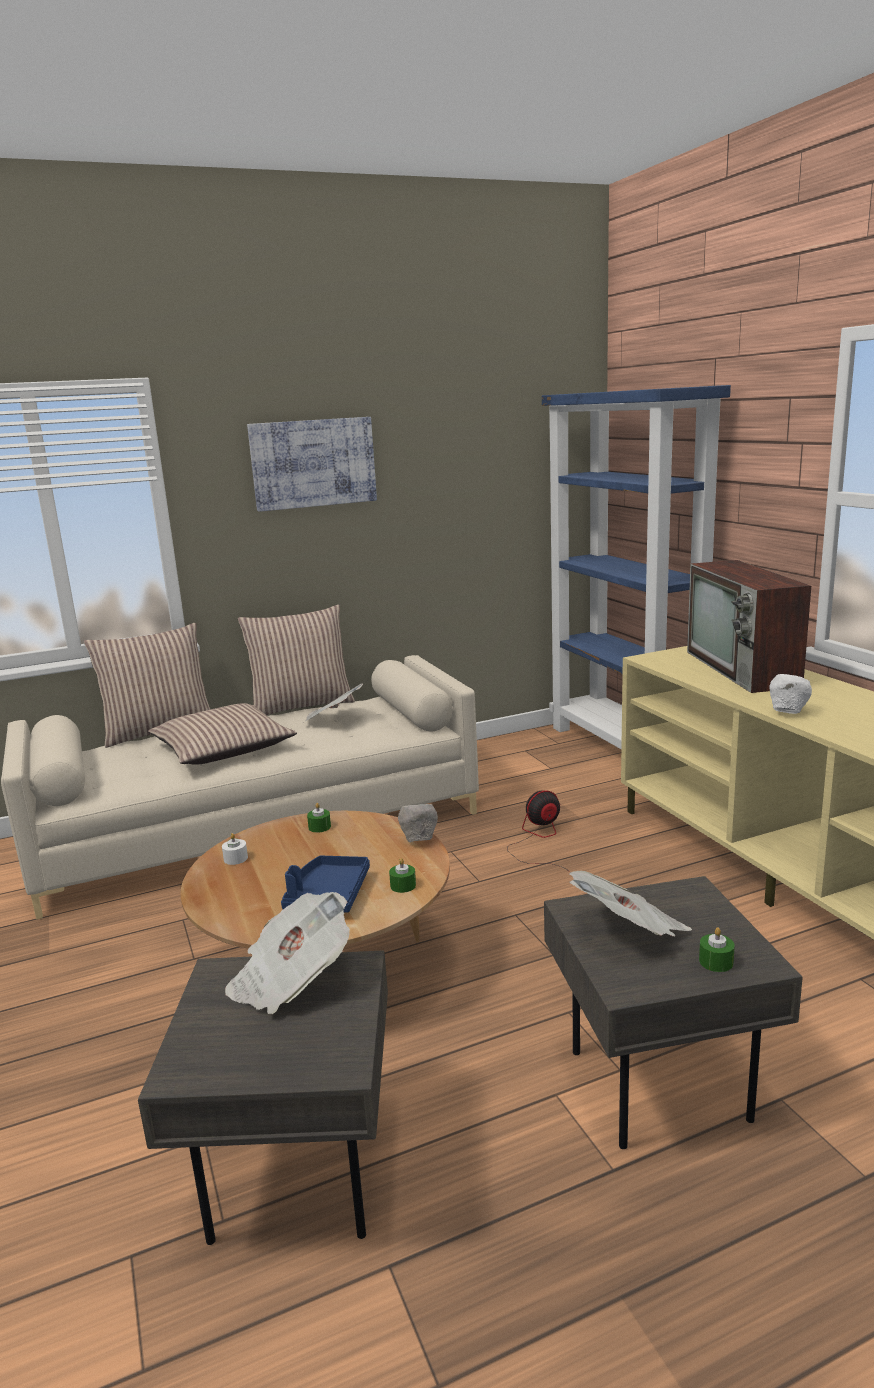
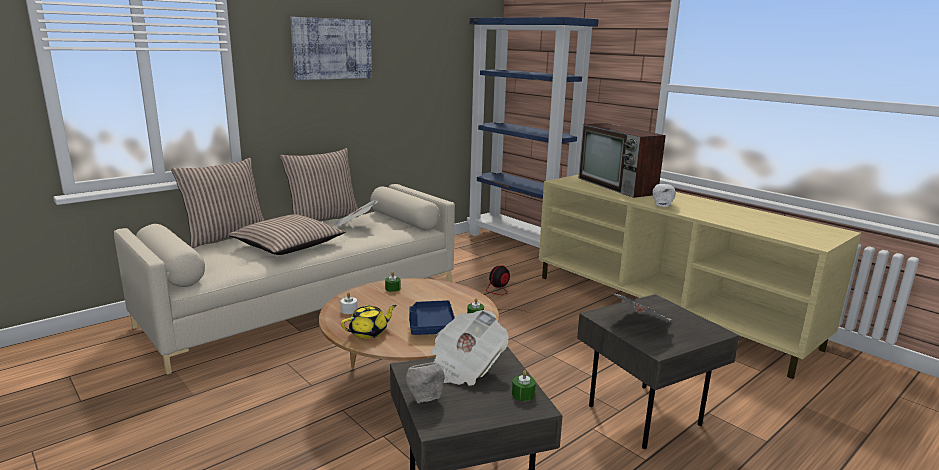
camera: 20 degrees left, 0 degrees up
(236, 898) = (369, 332): none -> yellow teapot
(419, 840) = (465, 291): grey bowl -> grey bowl (425, 399)
(716, 961) = (694, 333): green candle -> green candle (523, 394)

